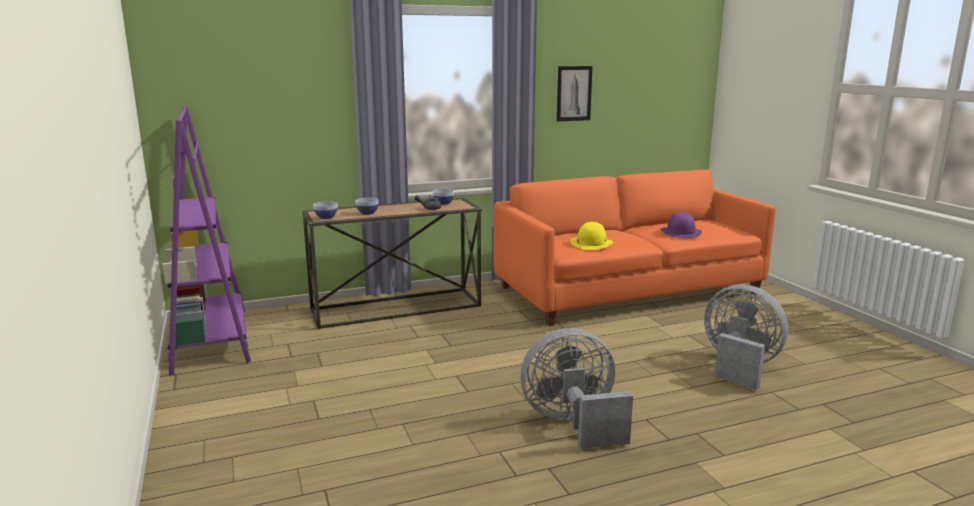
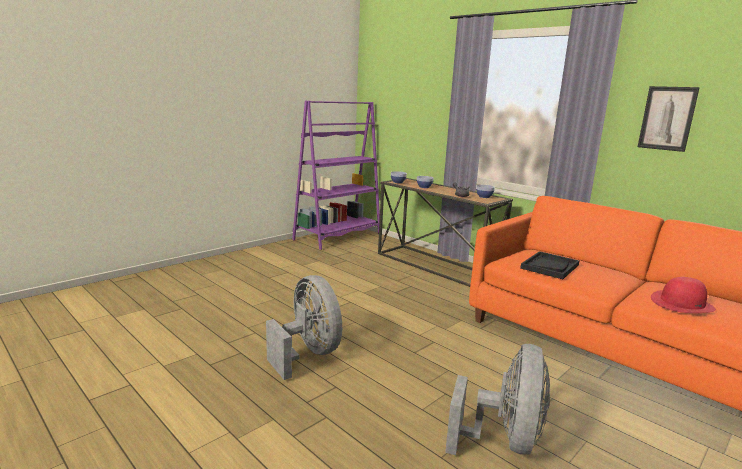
camera: 65 degrees right, 0 degrees up
(591, 243) = (549, 266): yellow hat -> black tray
(680, 232) = (682, 303): purple hat -> red hat

